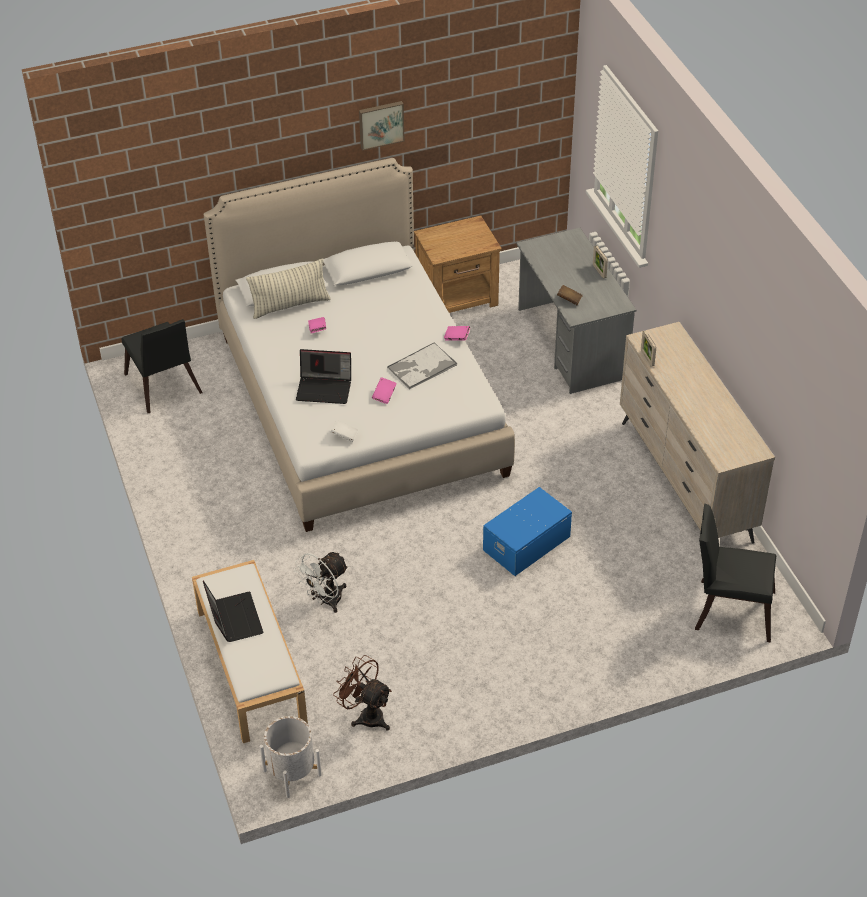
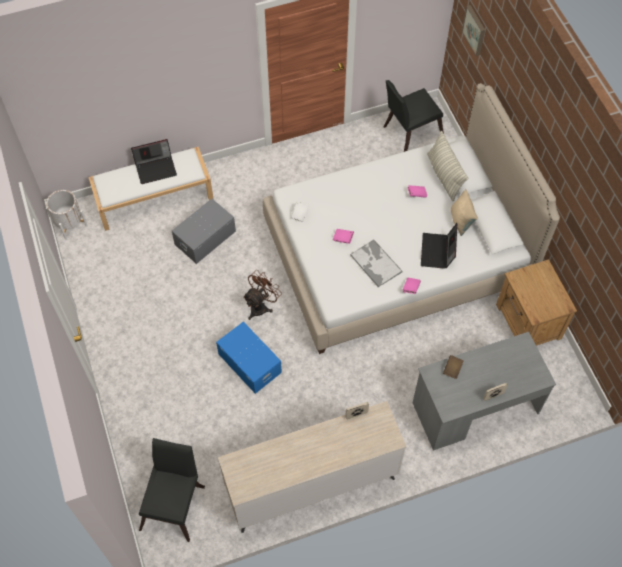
camera: 90 degrees right, 15 degrees up
(325, 388) = (349, 200): laptop -> laptop (438, 252)
(326, 601) = (204, 237): white fan -> grey storage box
(360, 294) = (461, 221): none -> beige pillow
(366, 715) = (107, 262): brown fan -> brown fan (261, 306)
(381, 124) = (567, 173): picture -> picture (475, 30)

